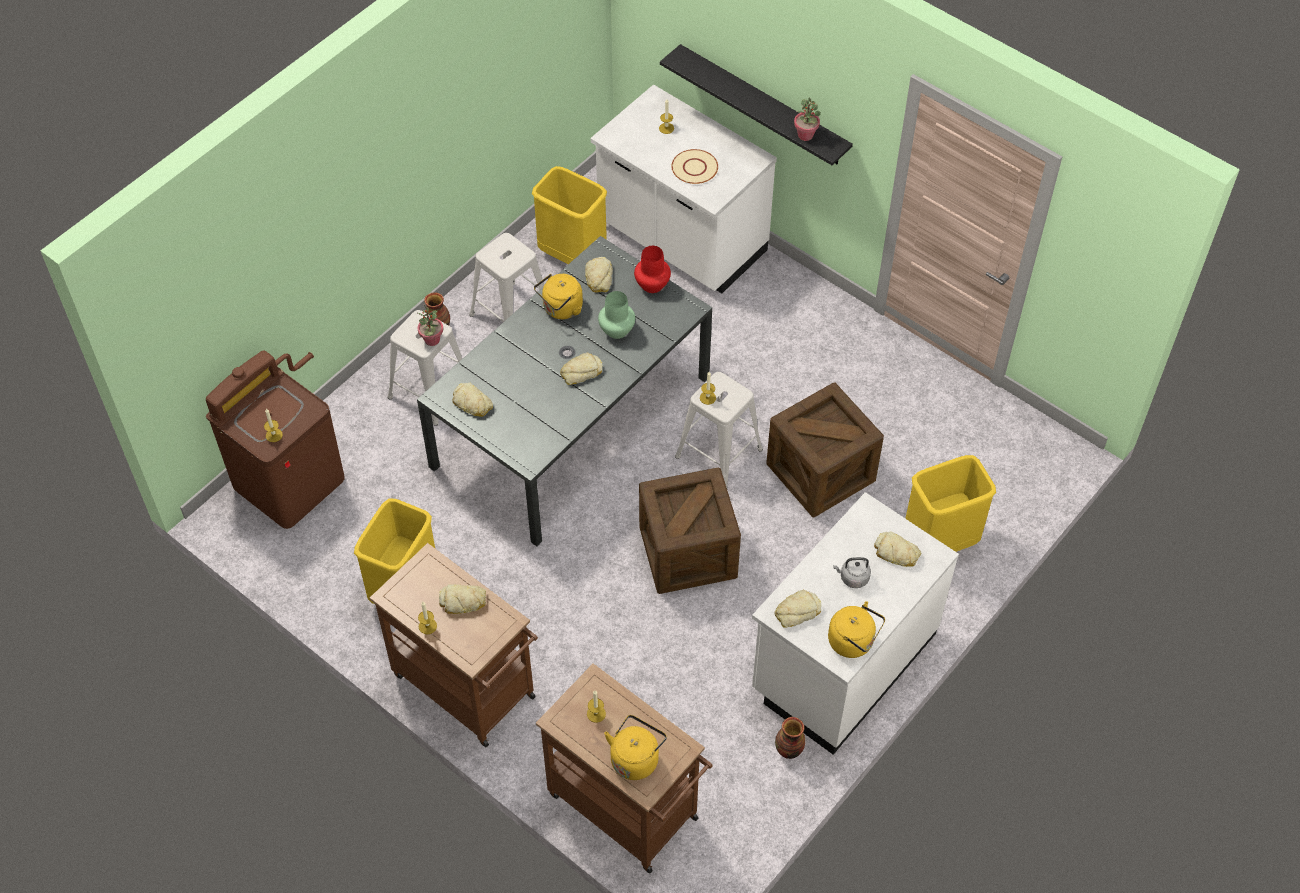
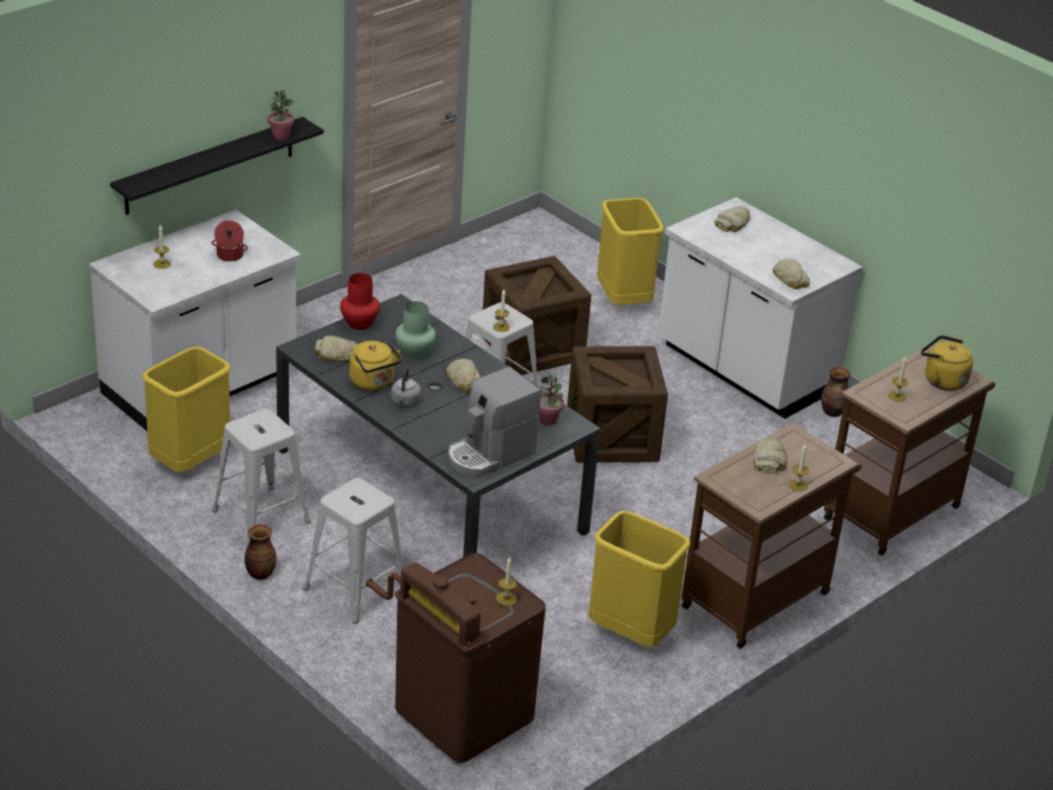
camera: 85 degrees left, 20 degrees down
(432, 340) = (371, 492): potted plant -> potted plant (548, 420)
(472, 403) = (489, 454): bread -> coffee machine
(694, 168) = (229, 255): beige plate -> cooking pot
(852, 578) = (757, 247): grey kettle -> grey kettle (405, 402)
(853, 642) = (823, 257): yellow kettle -> none

